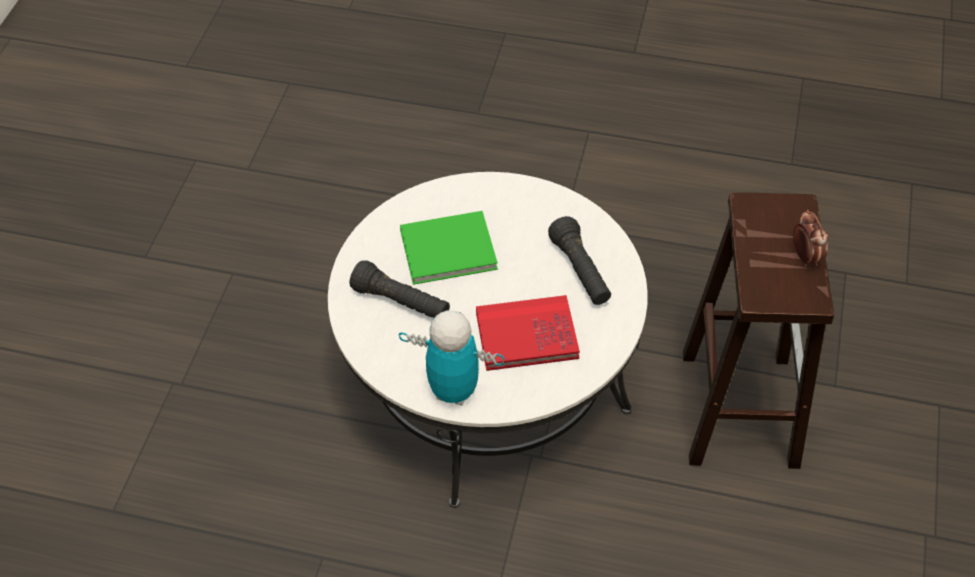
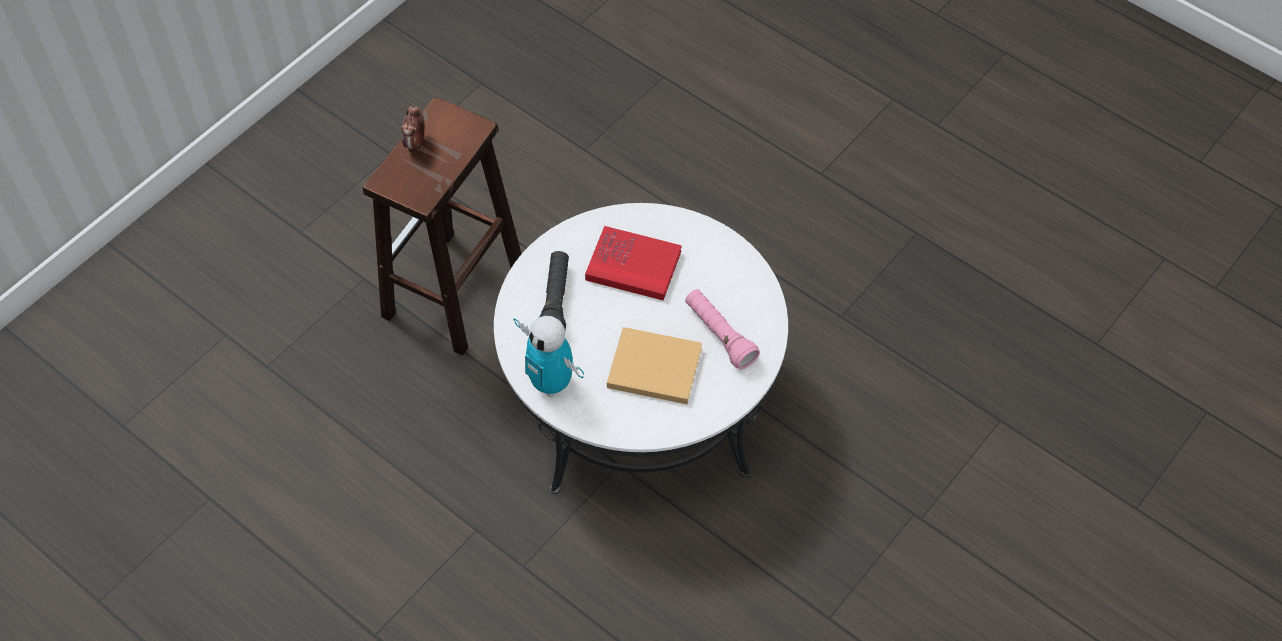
camera: 155 degrees left, 5 degrees up
(401, 302) = (719, 335): black flashlight -> pink flashlight
(451, 249) = (651, 367): green book -> beige book
(453, 391) = (715, 246): toy robot -> toy robot (551, 383)

